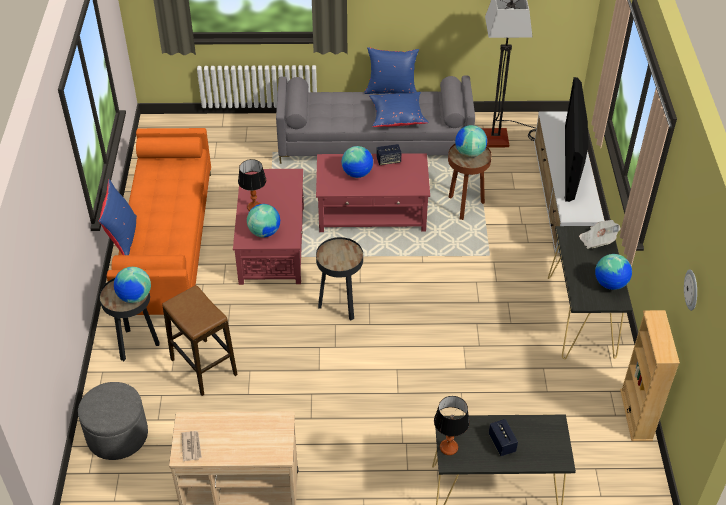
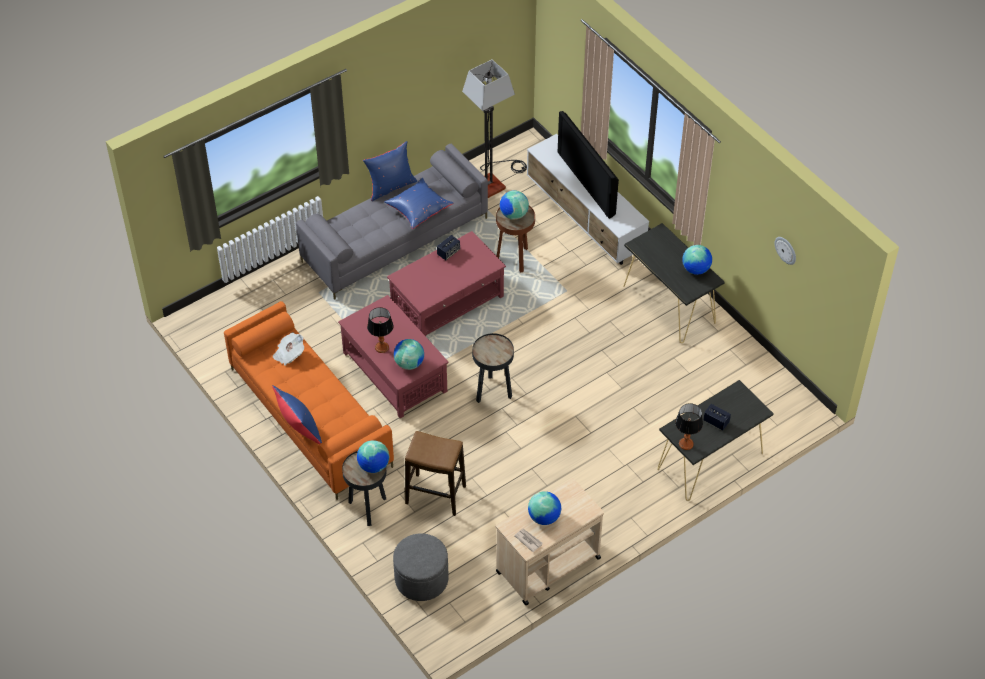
camera: 35 degrees left, 5 degrees up
(357, 173) = (434, 276): globe -> globe (544, 517)
(597, 241) = (662, 240): newspaper -> newspaper (289, 354)
(636, 415) = (758, 356): beige bookcase -> none

